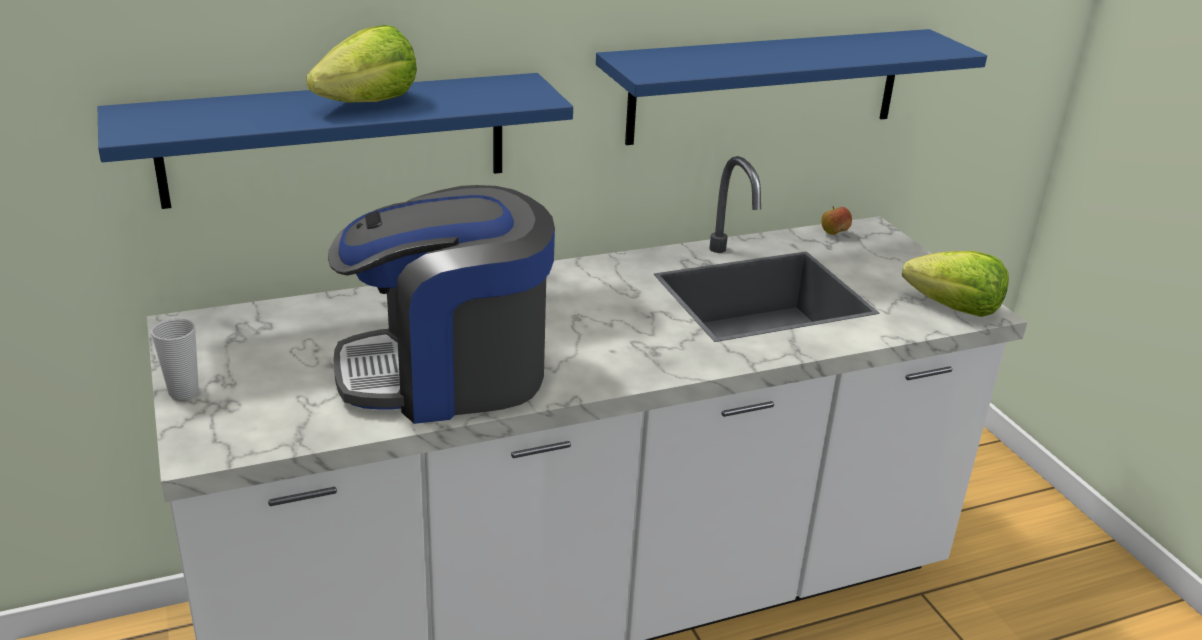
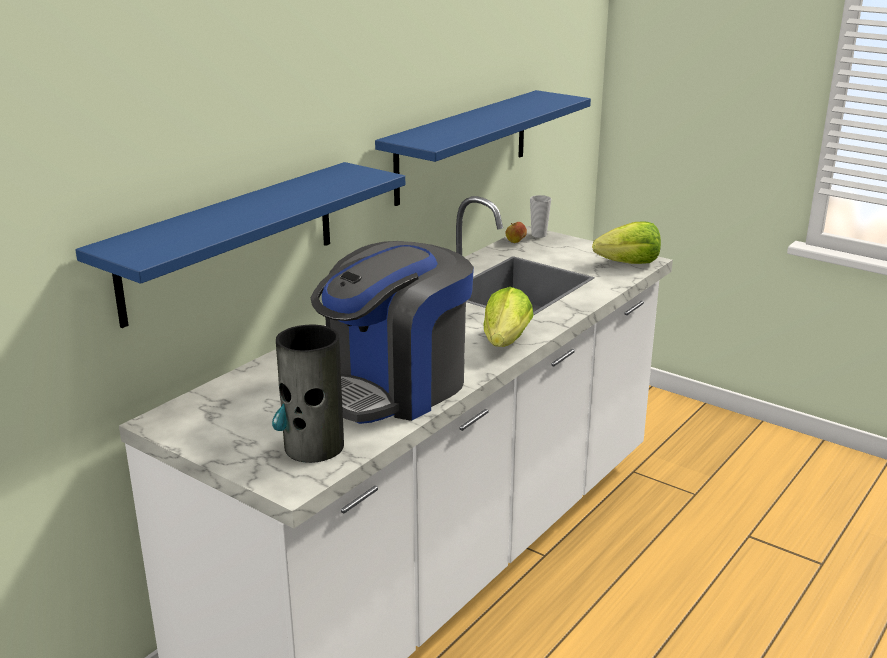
camera: 30 degrees left, 5 degrees down
(183, 392) = (226, 458): cup -> cup (539, 235)
(277, 414) = (314, 447): none -> vase
(369, 102) = (273, 202): lettuce -> lettuce (505, 341)

